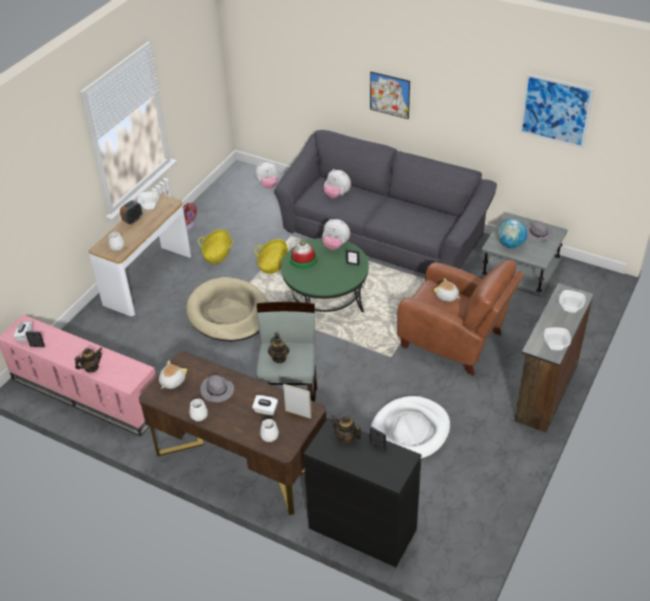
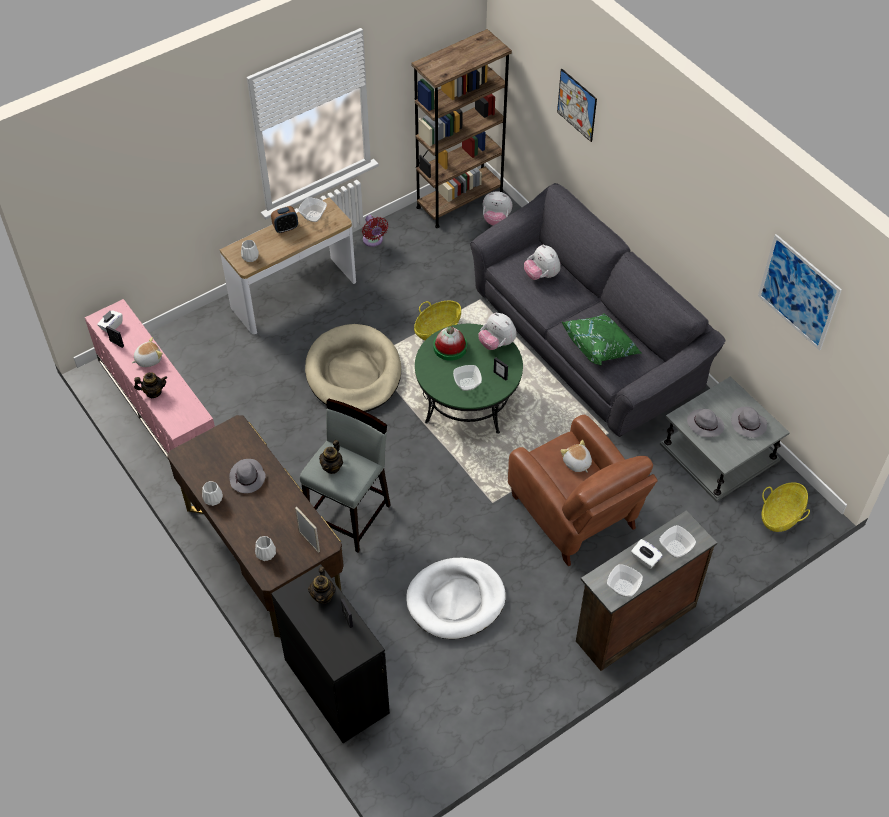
camera: 25 degrees right, 10 degrees up
(172, 381) = (210, 447): plush toy -> plush toy (148, 359)
(217, 254) = (385, 291): basket -> basket (781, 515)
(234, 182) = (460, 200): none -> brown bookcase
(265, 410) = (280, 522): white tissue box -> white tissue box (645, 559)
(332, 277) = (466, 384): none -> bowl
(346, 438) = (323, 595): teapot -> teapot turned 150 degrees counterclockwise
(389, 95) = (637, 181): picture -> picture (577, 105)
(409, 222) = (601, 347): none -> green pillow
(511, 244) = (704, 424): globe -> grey hat

